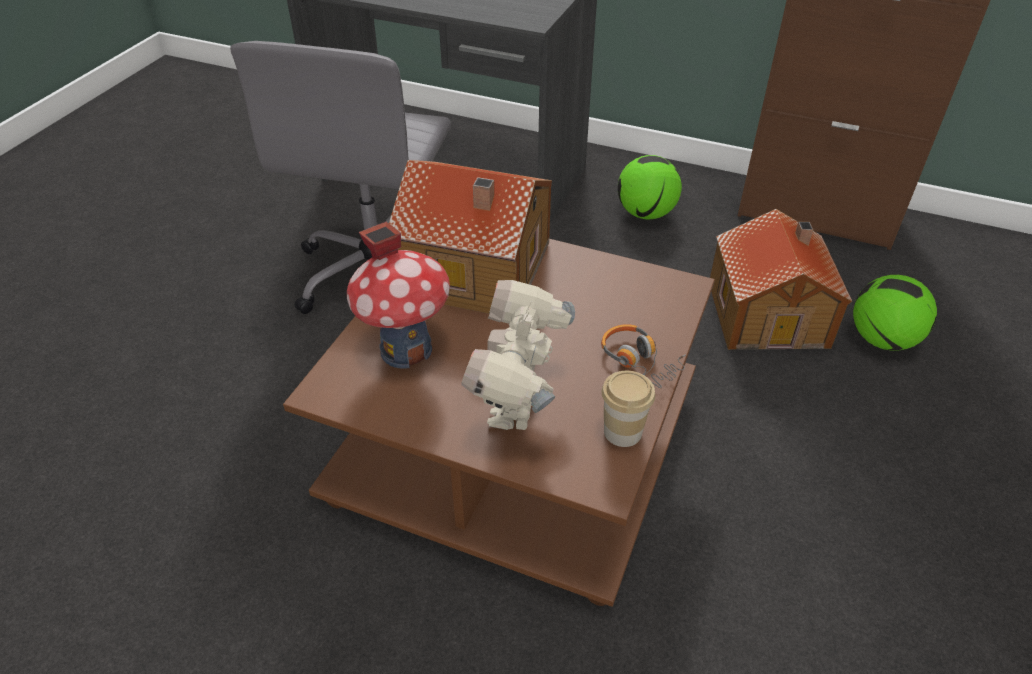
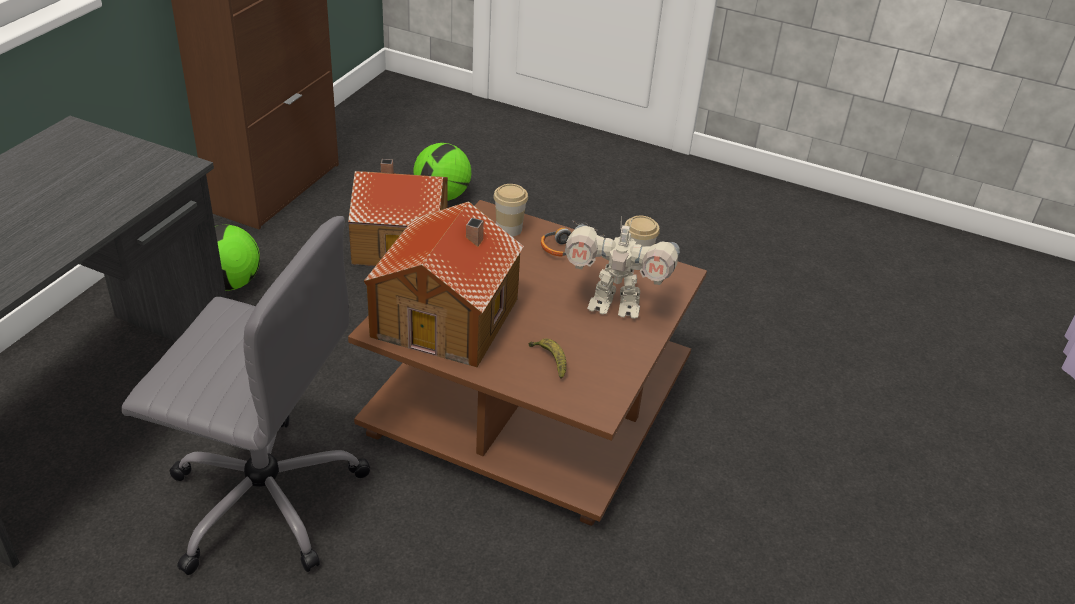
camera: 90 degrees left, 5 degrees down
(406, 349) = (550, 361): toy house -> banana
(657, 306) = (509, 229): none -> cup

